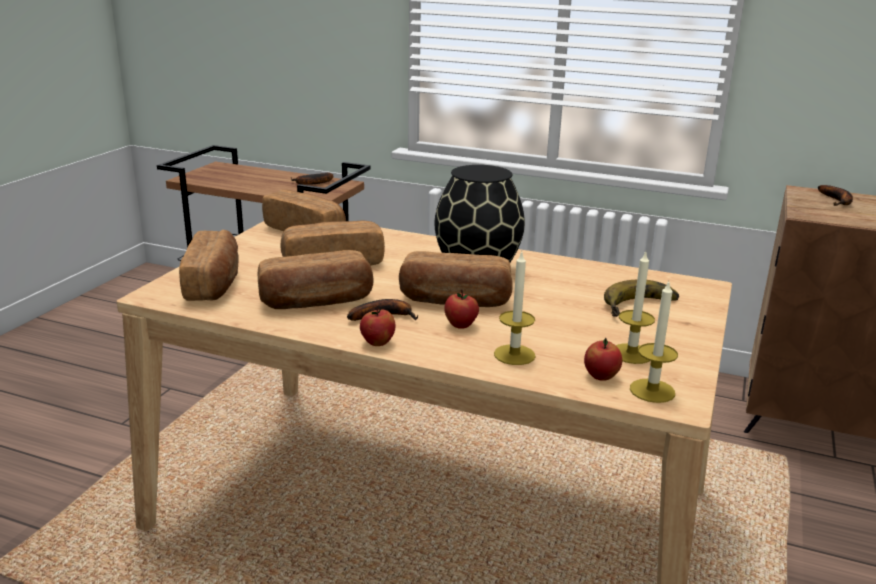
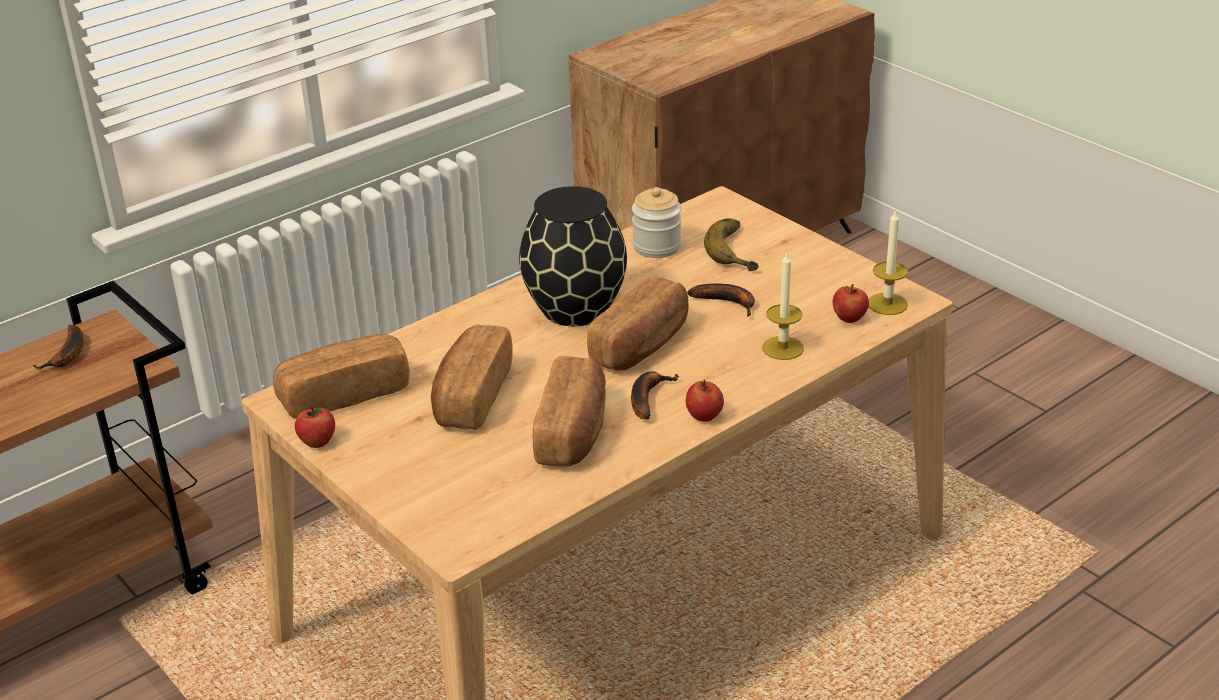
camera: 60 degrees left, 10 degrees up
(214, 283) = (460, 496): bread -> none
(461, 325) = (702, 358): apple -> apple (317, 442)
(600, 278) = (657, 246): none -> jar
(631, 353) = (821, 289): candle -> none
(837, 201) = (638, 52): banana -> banana (728, 302)

